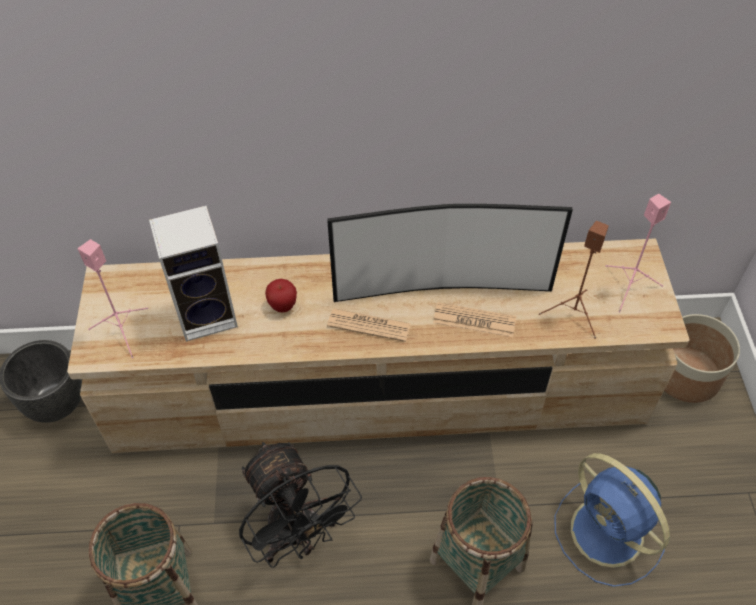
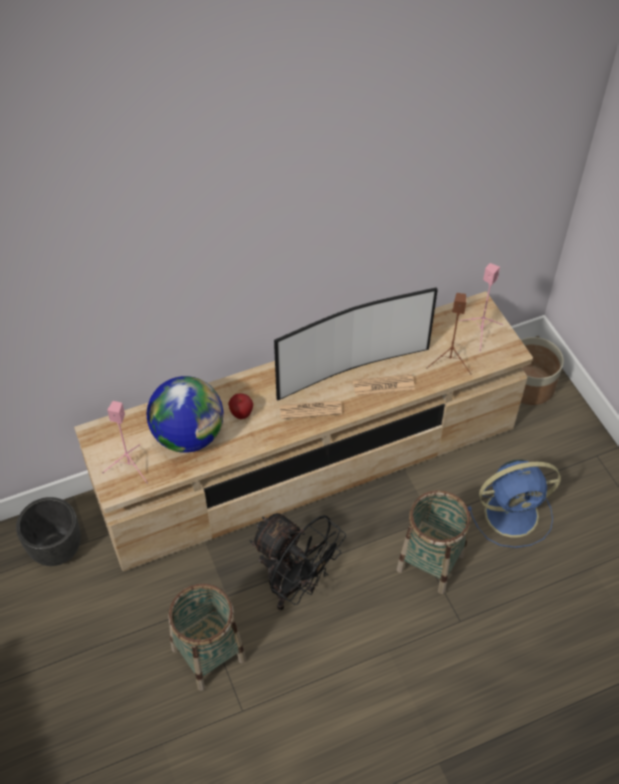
camera: 20 degrees left, 0 degrees up
(209, 314) = (188, 435): speaker -> globe
(609, 534) = (514, 513): blue fan -> blue fan turned 45 degrees counterclockwise

